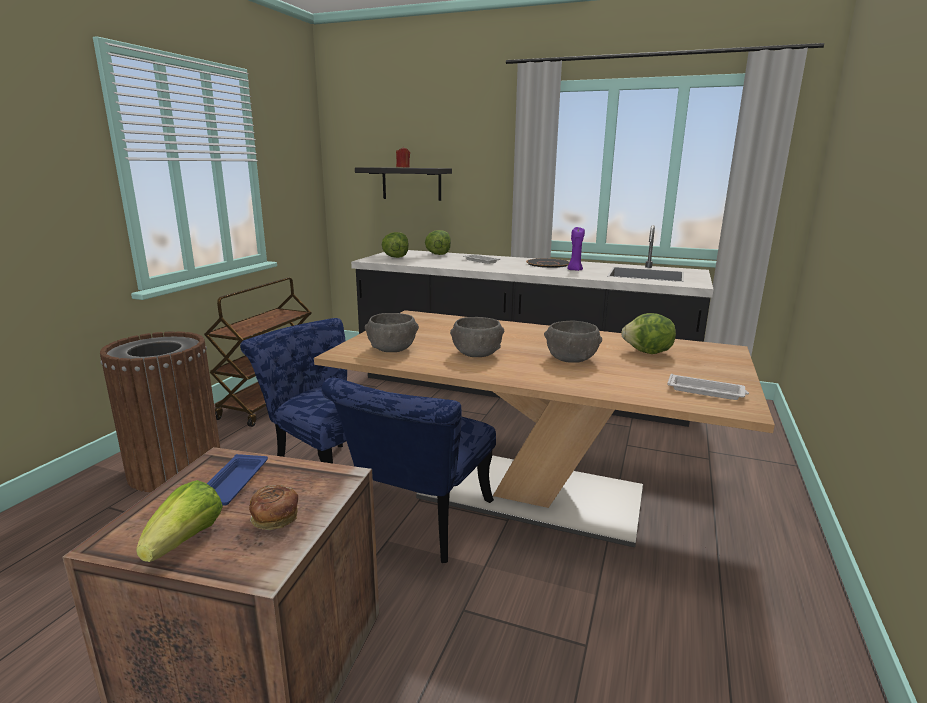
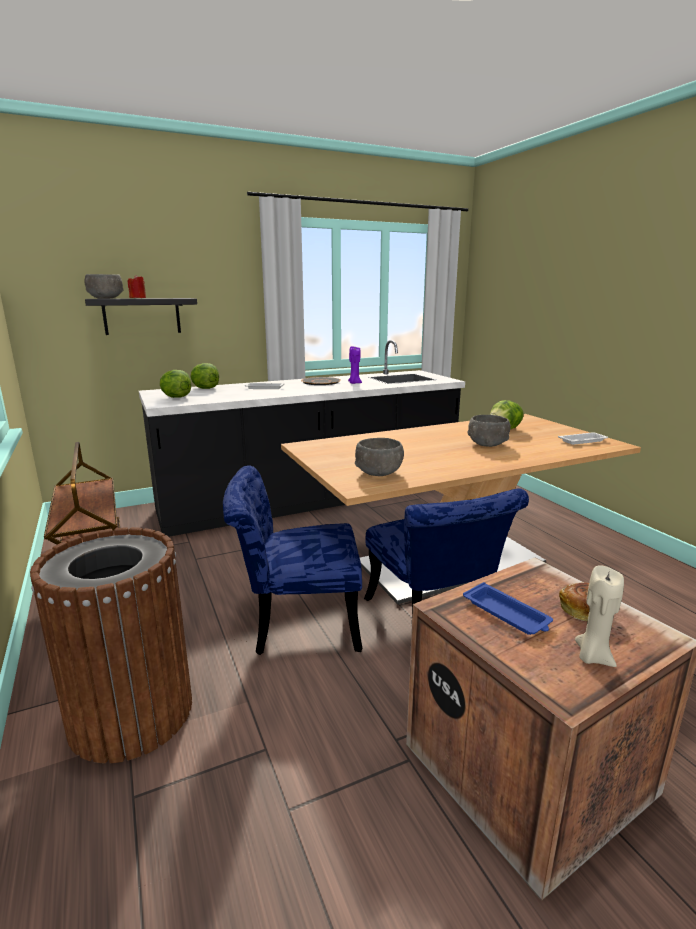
camera: 45 degrees left, 0 degrees up
(186, 541) = (592, 657): lettuce -> beige candle
(477, 354) = (436, 458): grey bowl -> grey bowl (106, 298)

